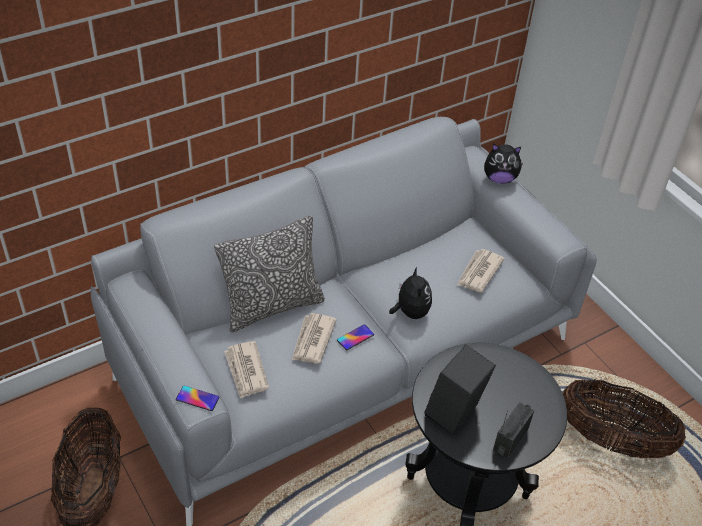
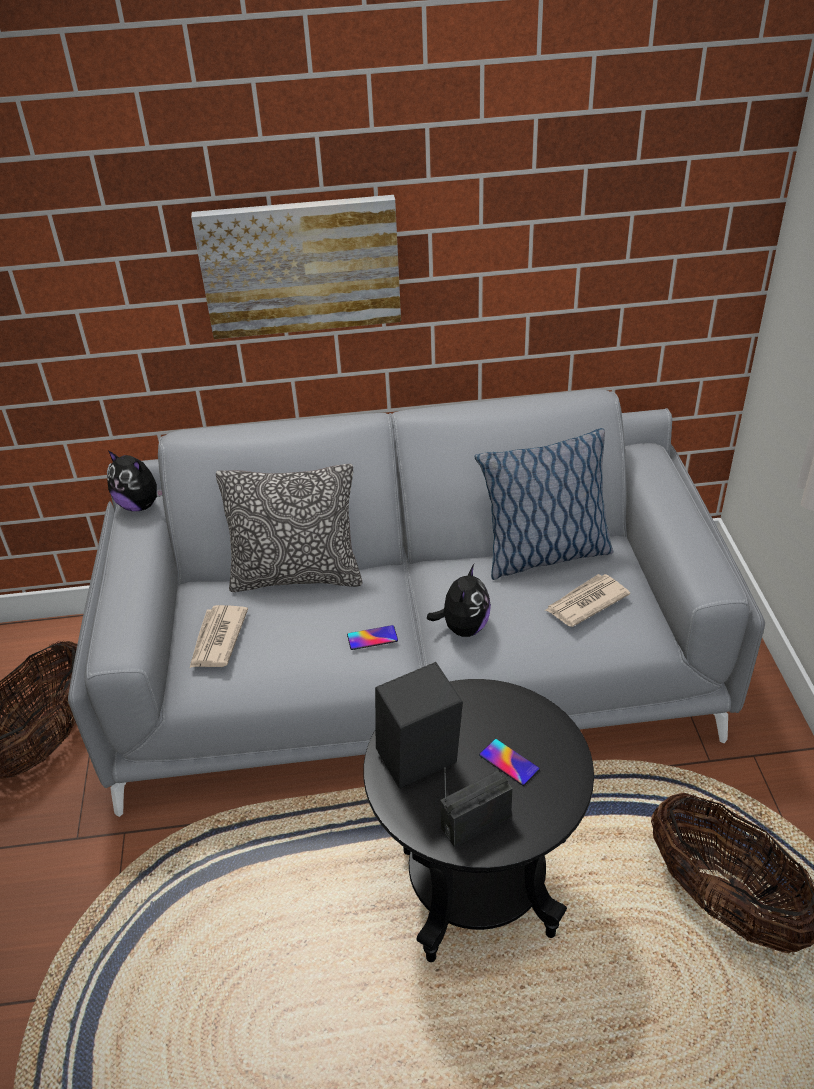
camera: 30 degrees right, 5 degrees down
(197, 398) = (117, 646): phone -> phone (509, 762)
(239, 72) = (300, 266): none -> picture
(312, 340) = (317, 626): newspaper -> none
(433, 245) = (544, 555): none -> pillow
(499, 178) = (667, 488): plush toy -> plush toy (140, 505)

